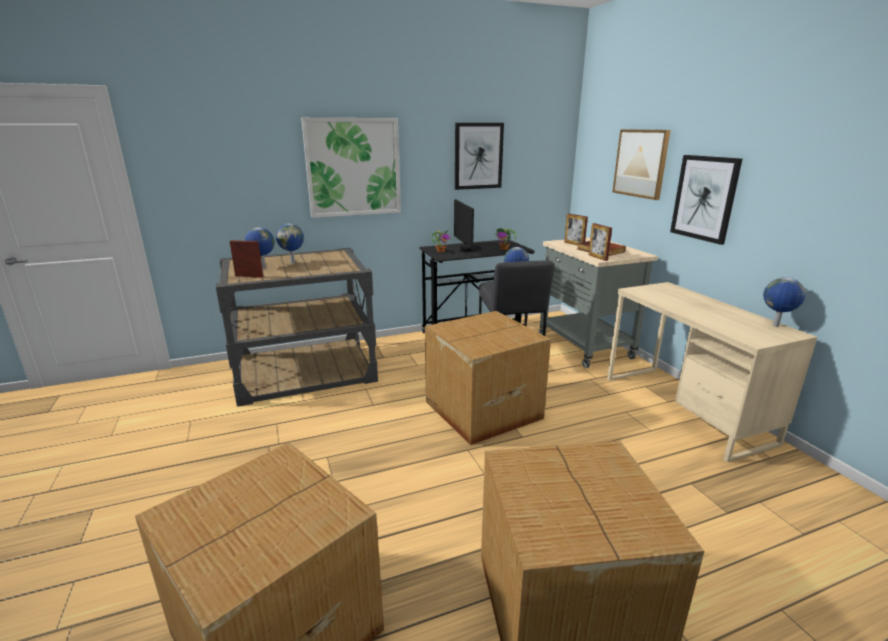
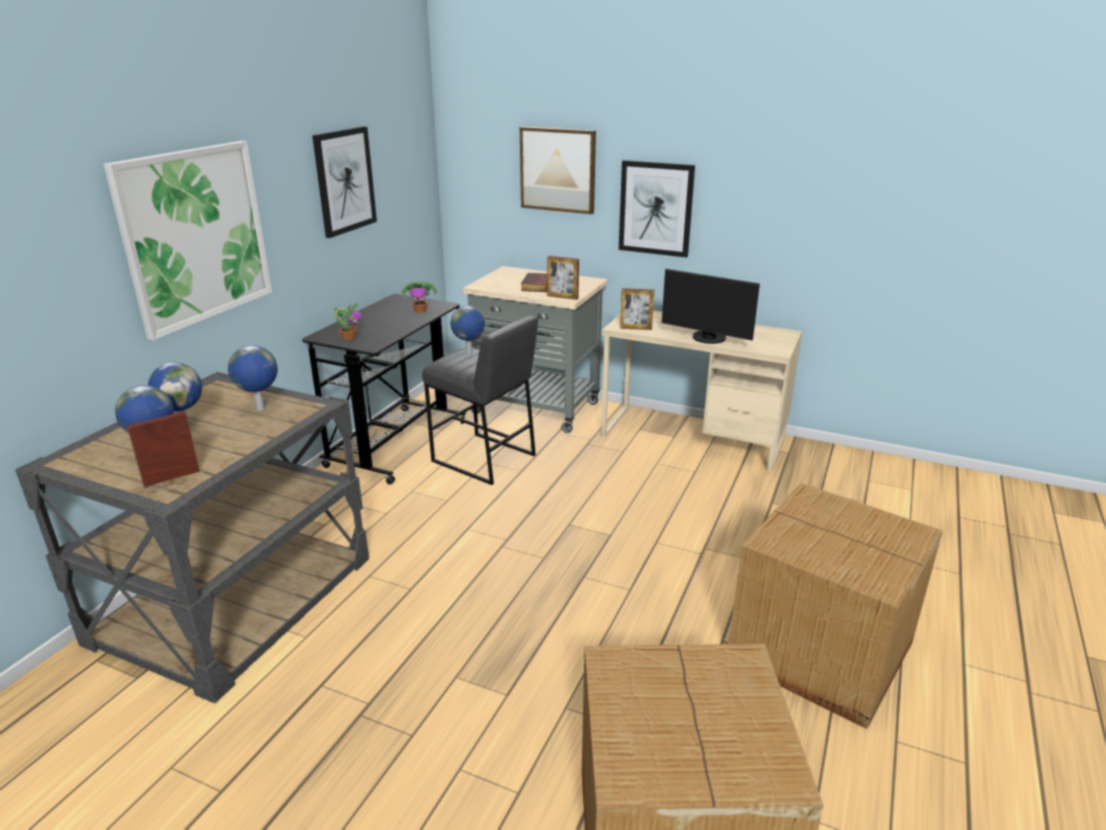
camera: 45 degrees left, 5 degrees up
(468, 249) = (376, 323): monitor -> monitor (707, 339)
(481, 409) = (536, 529): cardboard box -> none
(574, 244) = (504, 284): picture frame -> picture frame (636, 328)
(775, 326) = (767, 330): globe -> globe (260, 409)

